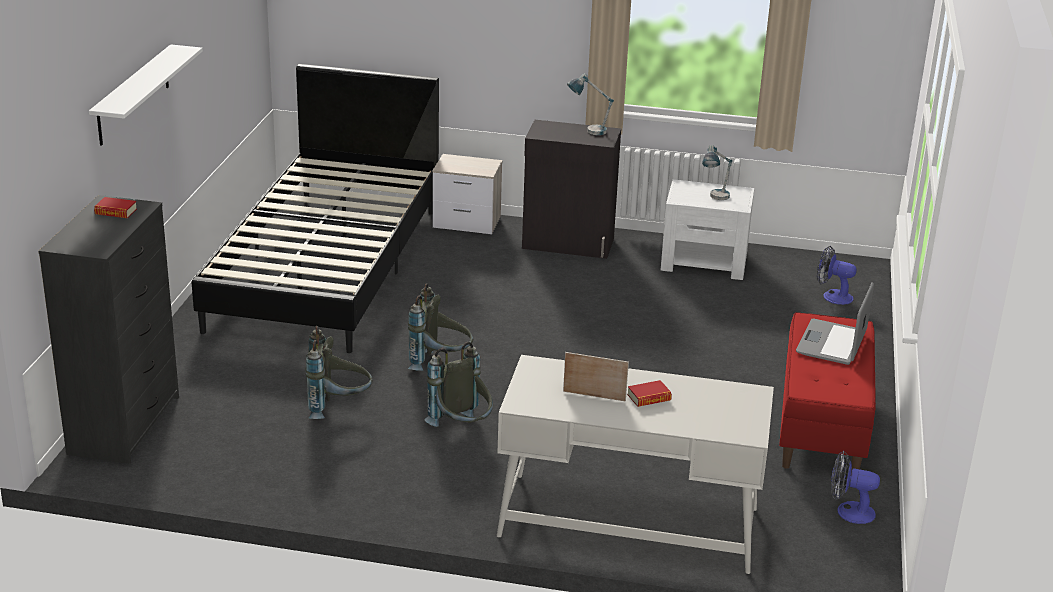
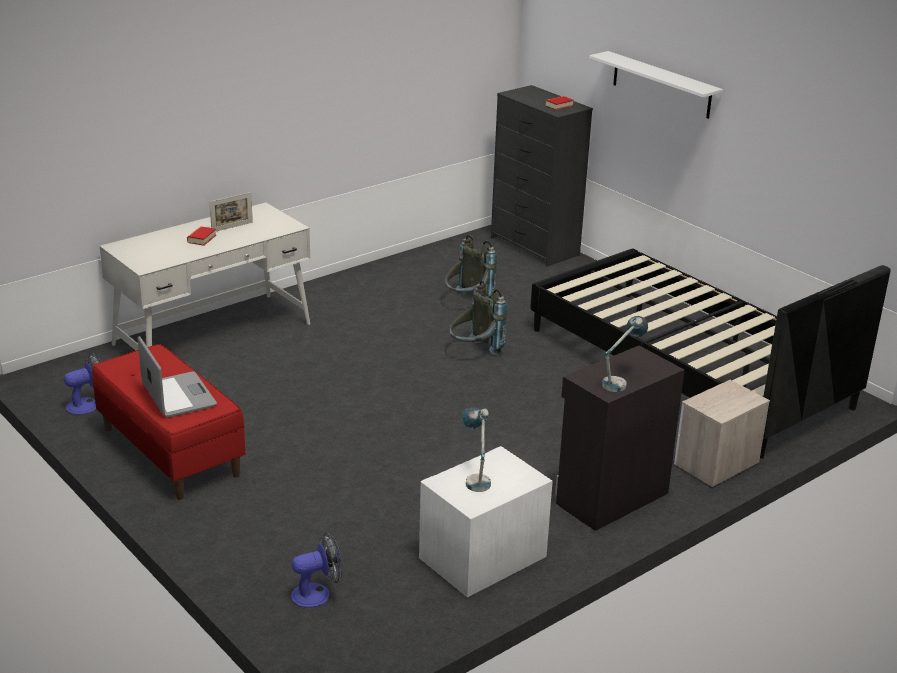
camera: 130 degrees right, 0 degrees up
(462, 429) = (383, 327): grey backpack -> none

